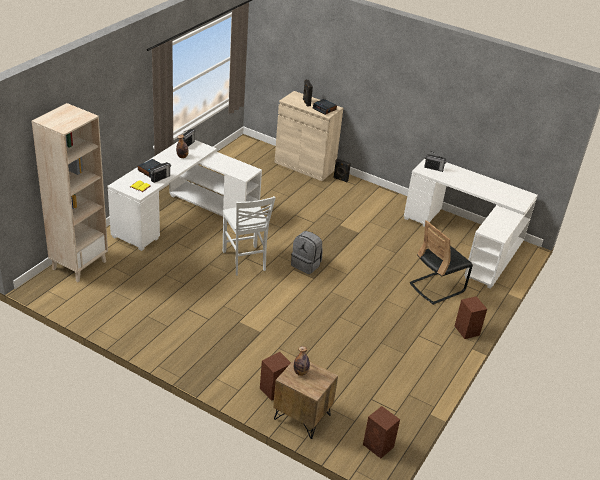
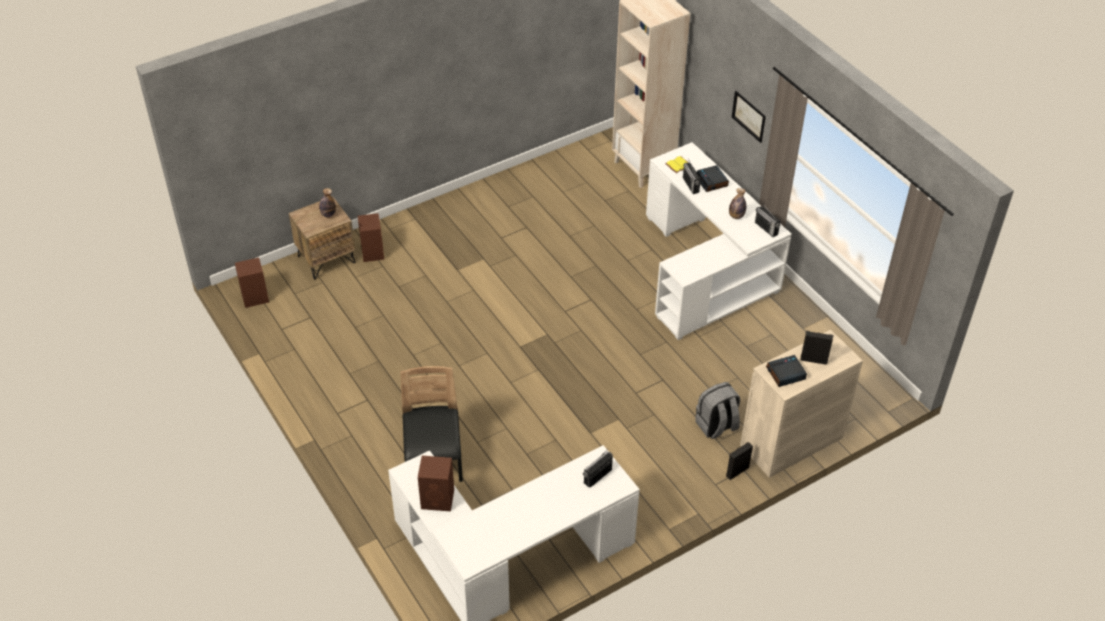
camera: 120 degrees right, 10 degrees up
(123, 118) = (748, 116): none -> picture
(245, 261) = (584, 296): white chair -> none
(306, 265) = (549, 350): grey backpack -> grey backpack (716, 426)
(466, 330) = (344, 451): brown speaker -> brown speaker (438, 499)

